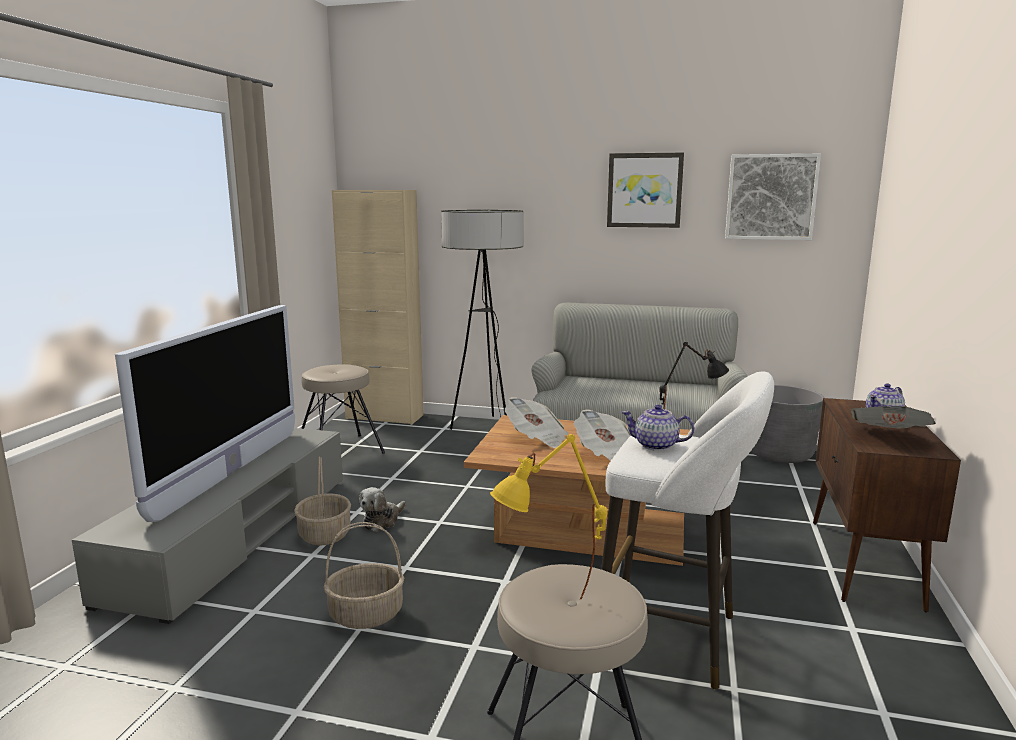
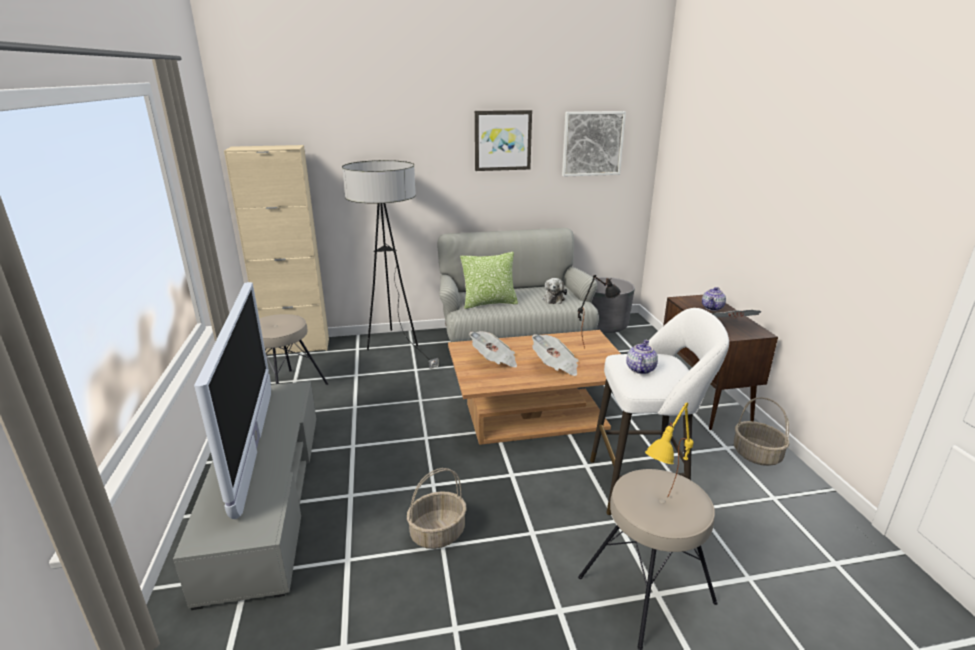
camera: 25 degrees left, 10 degrees up
(324, 534) = (344, 474): basket -> basket (756, 455)
(382, 521) = (380, 448): plush toy -> plush toy (553, 299)
(594, 389) = (489, 303): none -> pillow
(656, 445) = (640, 369): teapot -> teapot turned 120 degrees clockwise

